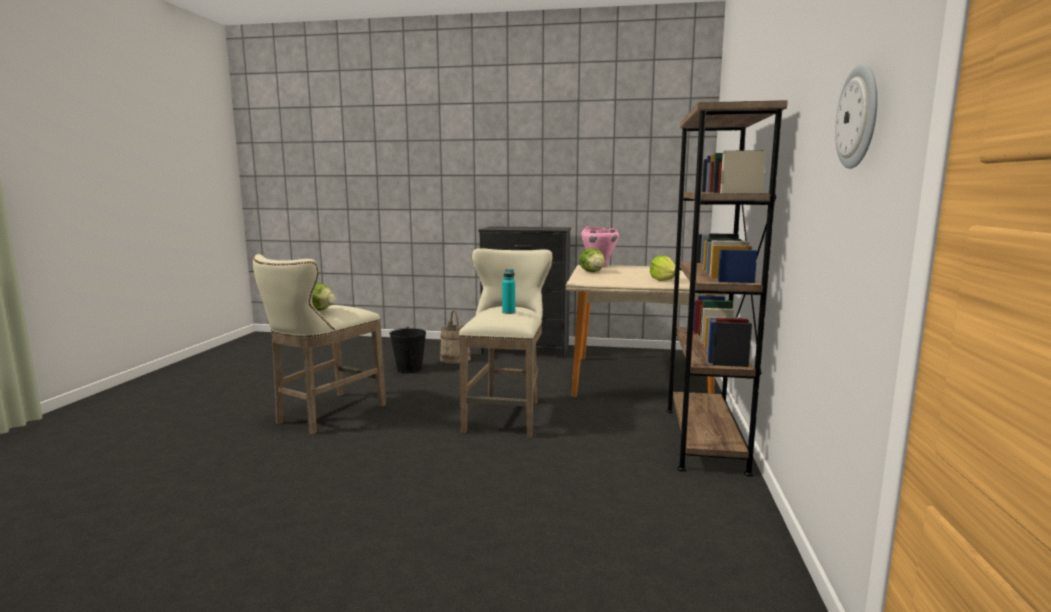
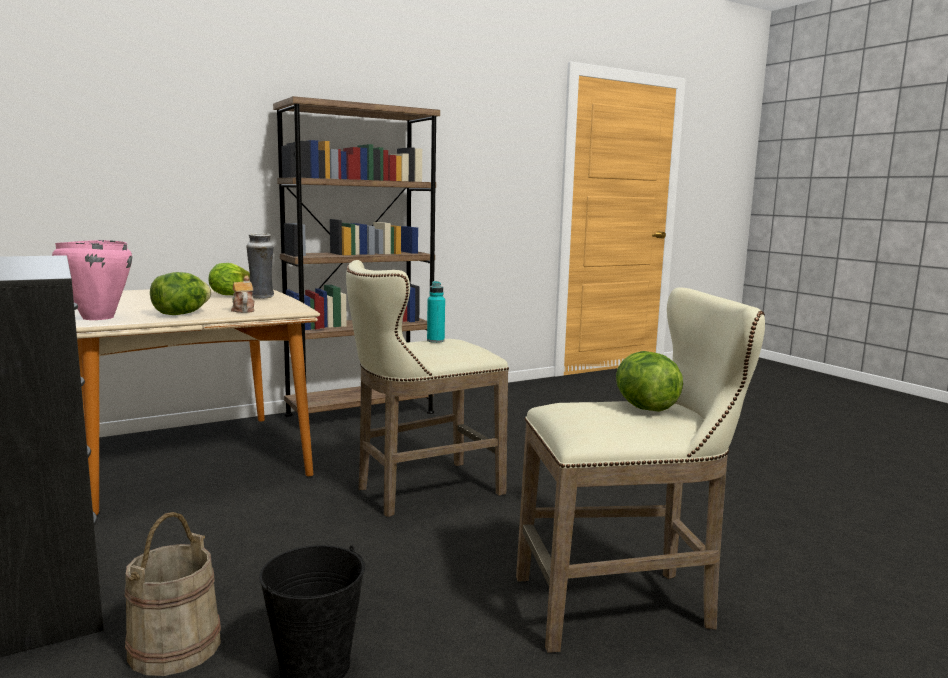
camera: 130 degrees left, 0 degrees up
(591, 277) = (243, 310): none -> teapot
(644, 282) = (261, 297): none -> vase
(859, 117) = (509, 148): wall clock -> none

